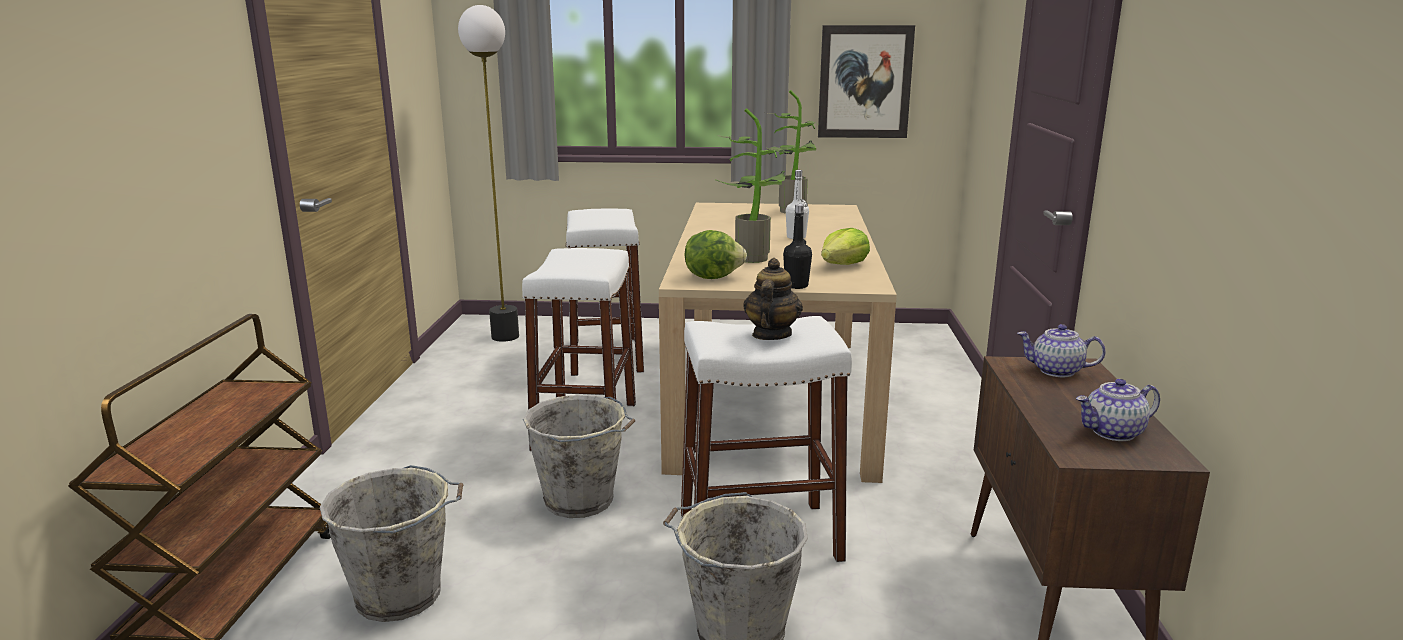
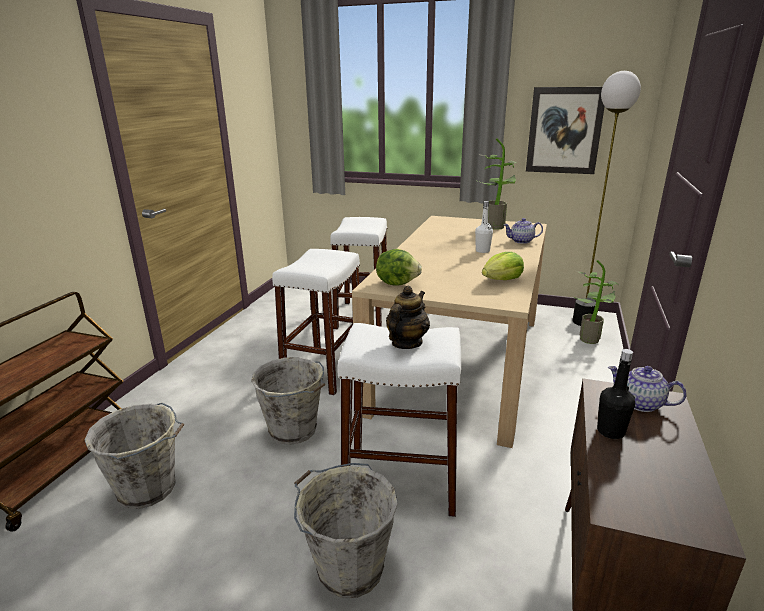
camera: 15 degrees right, 5 degrees up
(505, 336) = (307, 295): floor lamp -> floor lamp (583, 322)
(753, 257) = (439, 267): potted plant -> potted plant (589, 338)
(796, 286) = (453, 297): black bottle -> black bottle (610, 431)
(1113, 433) = (663, 487): teapot -> teapot (521, 241)

